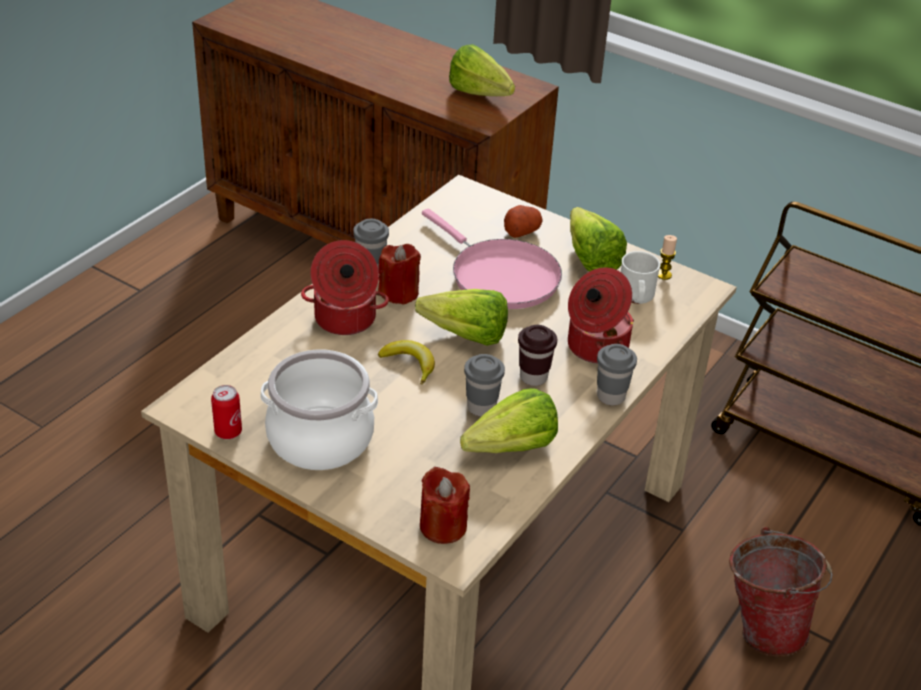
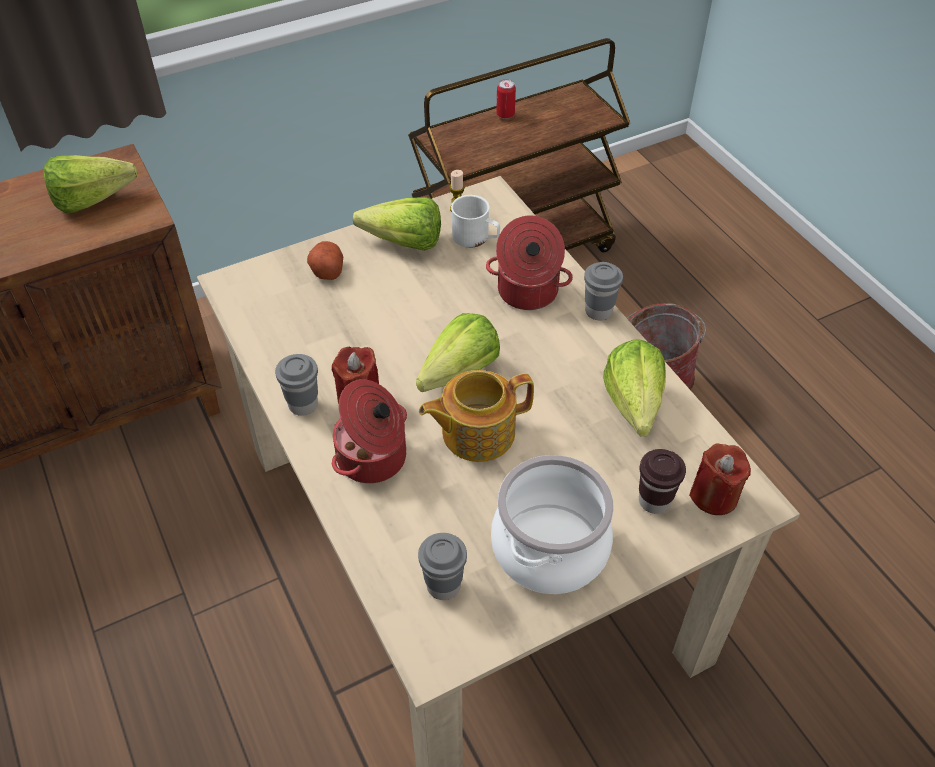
camera: 60 degrees left, 10 degrees up
(228, 432) = (498, 628): can -> can (505, 115)
(410, 364) = (476, 432): banana -> teapot
(481, 407) = (567, 404): grey cup -> grey cup (443, 585)
(499, 276) = (385, 313): pink frying pan -> none
(533, 377) = (545, 350): brown cup -> brown cup (654, 501)

